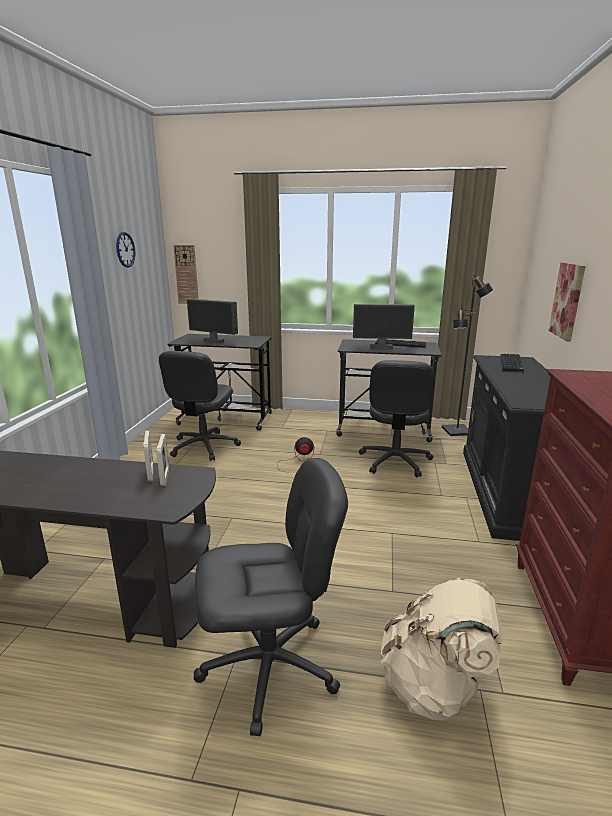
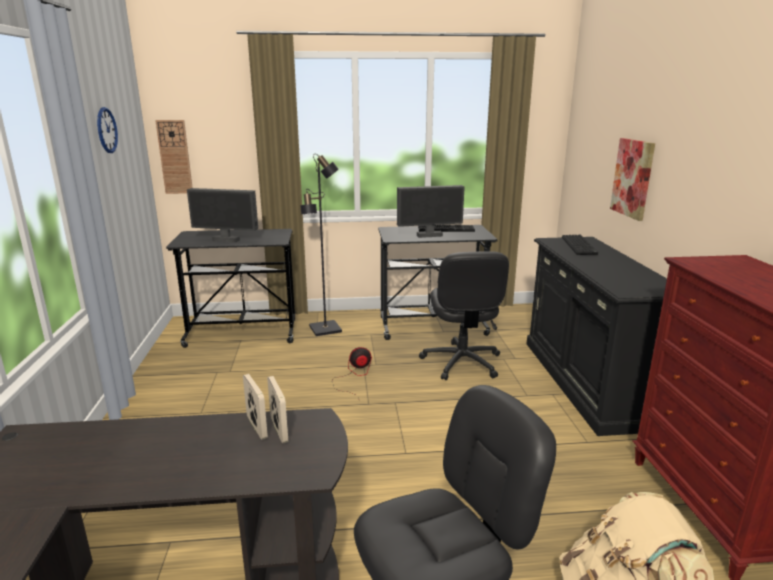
camera: 15 degrees left, 0 degrees up
(204, 446) = (231, 372): black office chair -> none
(457, 431) = (508, 319): black floor lamp -> black floor lamp (325, 329)

